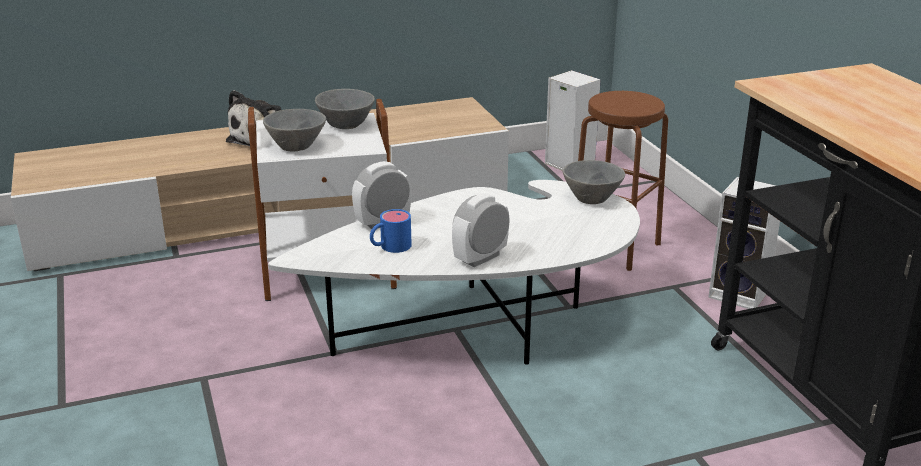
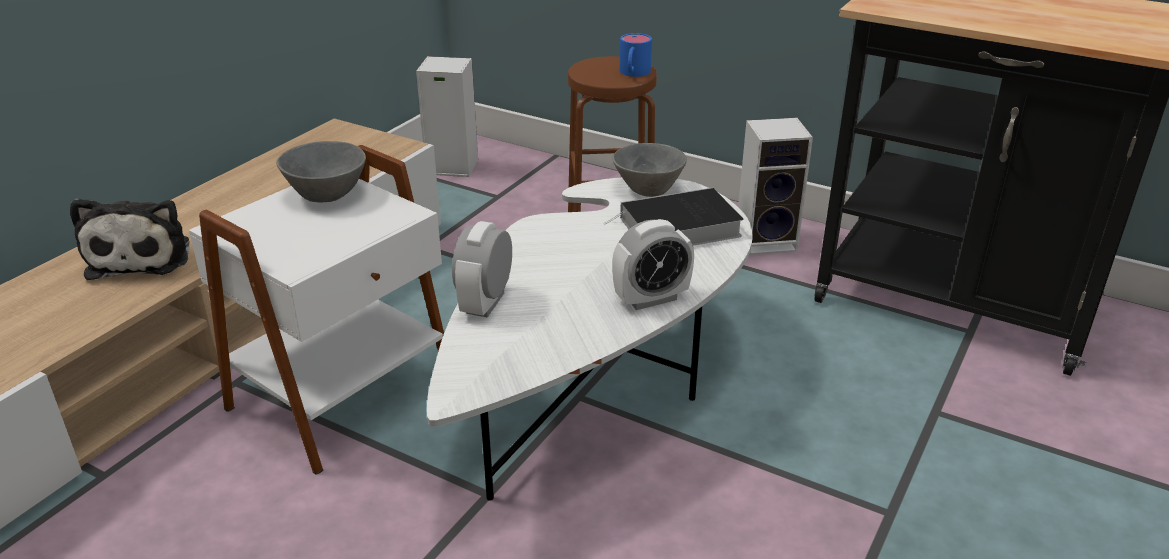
camera: 40 degrees left, 5 degrees up
(298, 146) = (311, 244): grey bowl -> none
(389, 247) = (540, 330): blue mug -> blue mug (633, 73)
(480, 258) = (651, 299): alarm clock -> alarm clock turned 120 degrees counterclockwise
(569, 227) = (677, 228): none -> book

